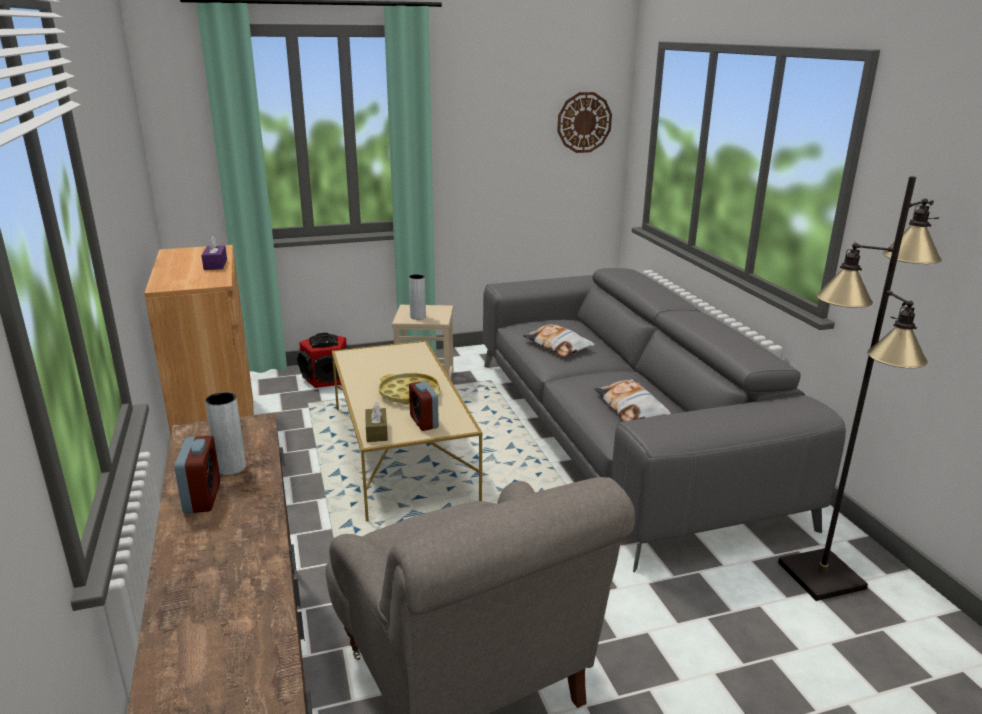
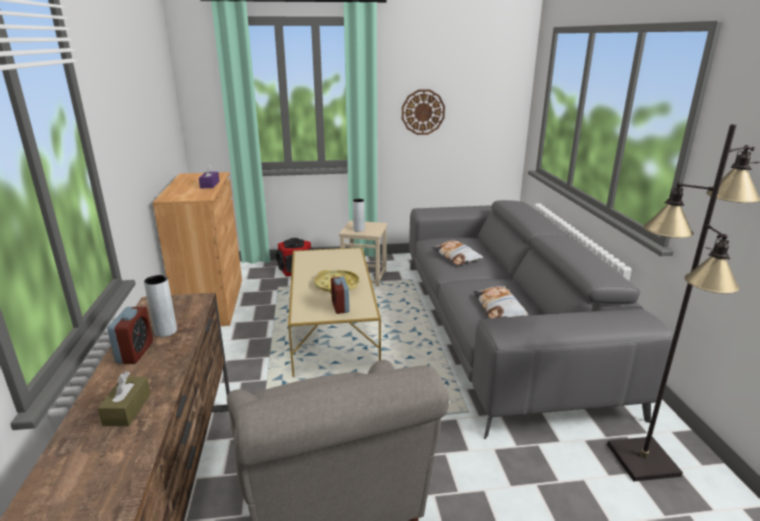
camera: 10 degrees right, 0 degrees up
(376, 432) = (303, 312): brown tissue box -> brown tissue box (127, 409)
(584, 122) = (495, 90): wall clock -> wall clock (423, 112)

